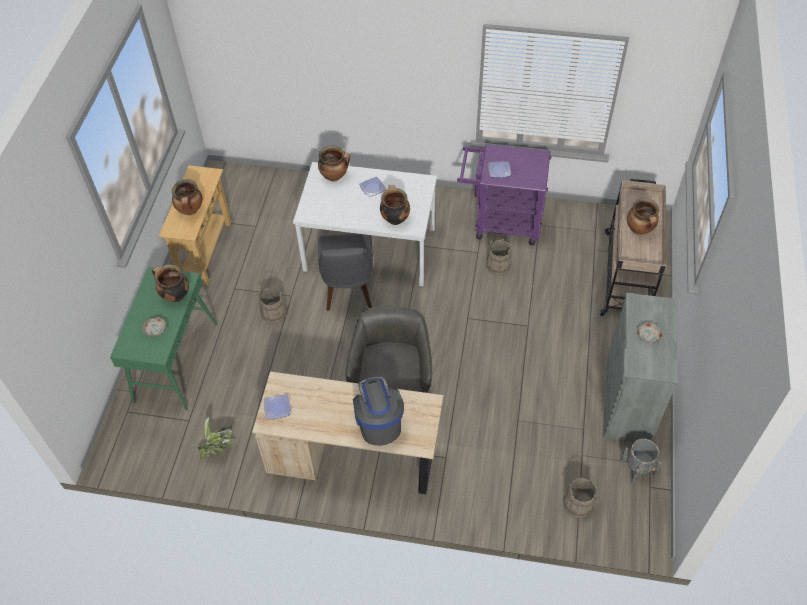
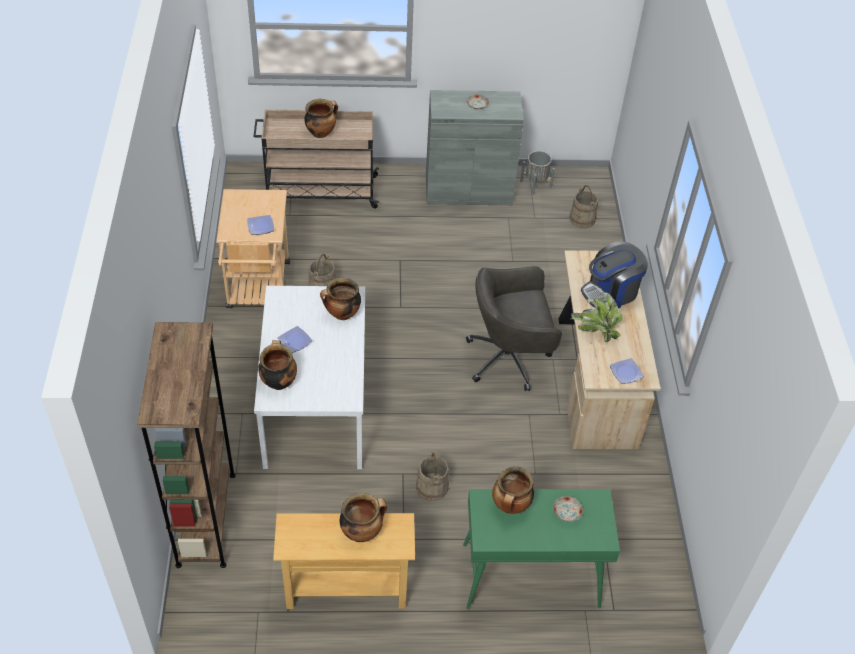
camera: 105 degrees left, 5 degrees down
(218, 447) = (626, 500): potted plant -> potted plant (595, 330)
(287, 183) = (206, 519): none -> brown bookcase
(348, 289) = (382, 418): grey chair -> none
(500, 222) = (258, 290): purple cart -> beige cart

